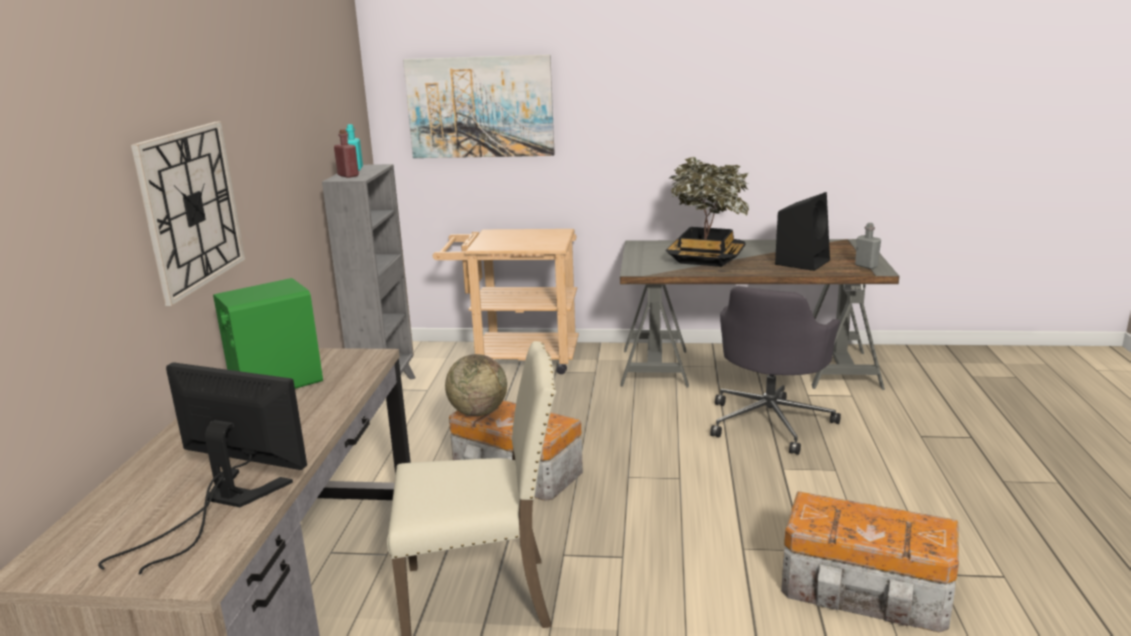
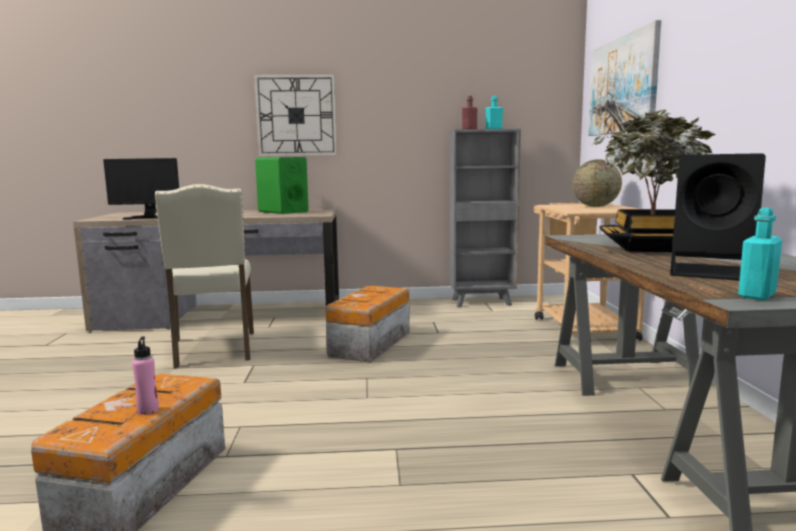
camera: 80 degrees right, 10 degrees down
(224, 503) = (152, 217): monitor -> monitor turned 75 degrees clockwise
(478, 412) = (374, 289): globe -> globe (595, 206)
(770, 422) = (518, 443): grey office chair -> none
(866, 266) = (757, 295): grey bottle -> turquoise bottle
(880, 513) = (148, 410): none -> pink bottle

